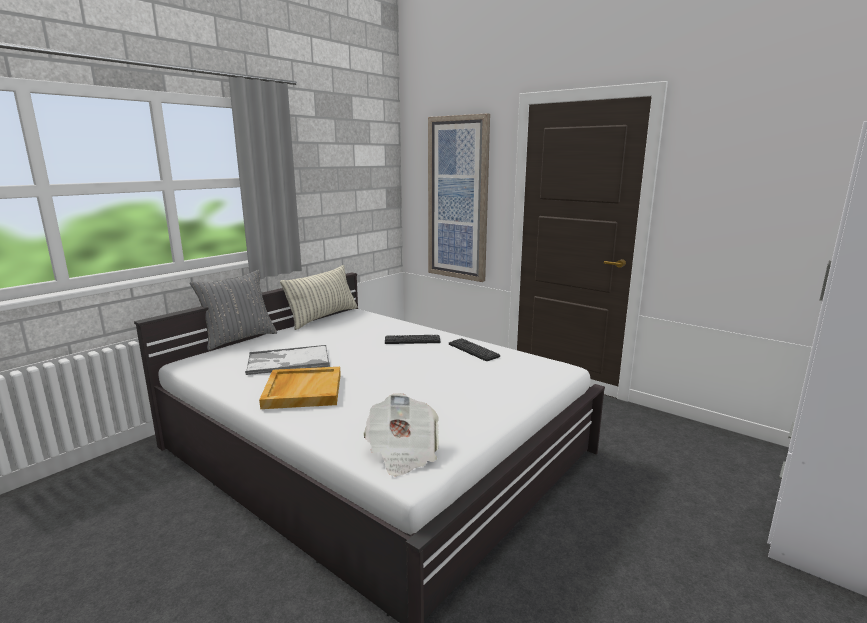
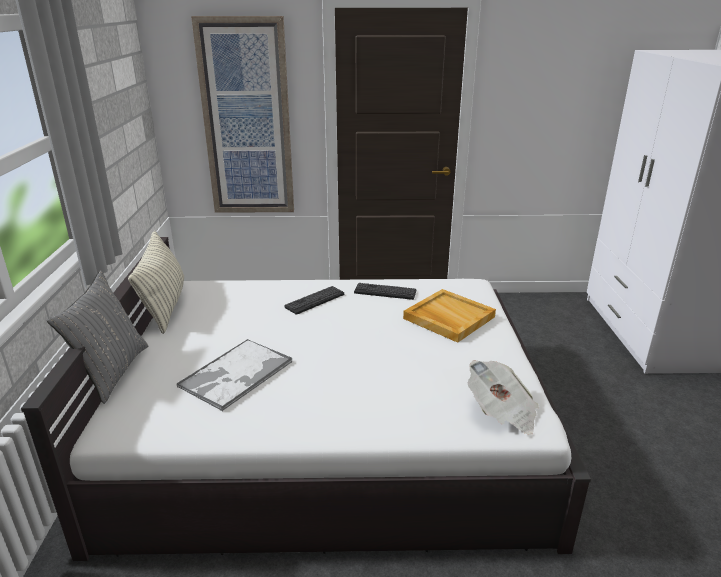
camera: 40 degrees left, 10 degrees up
(302, 390) = (318, 399): beige tray -> beige tray (448, 318)

